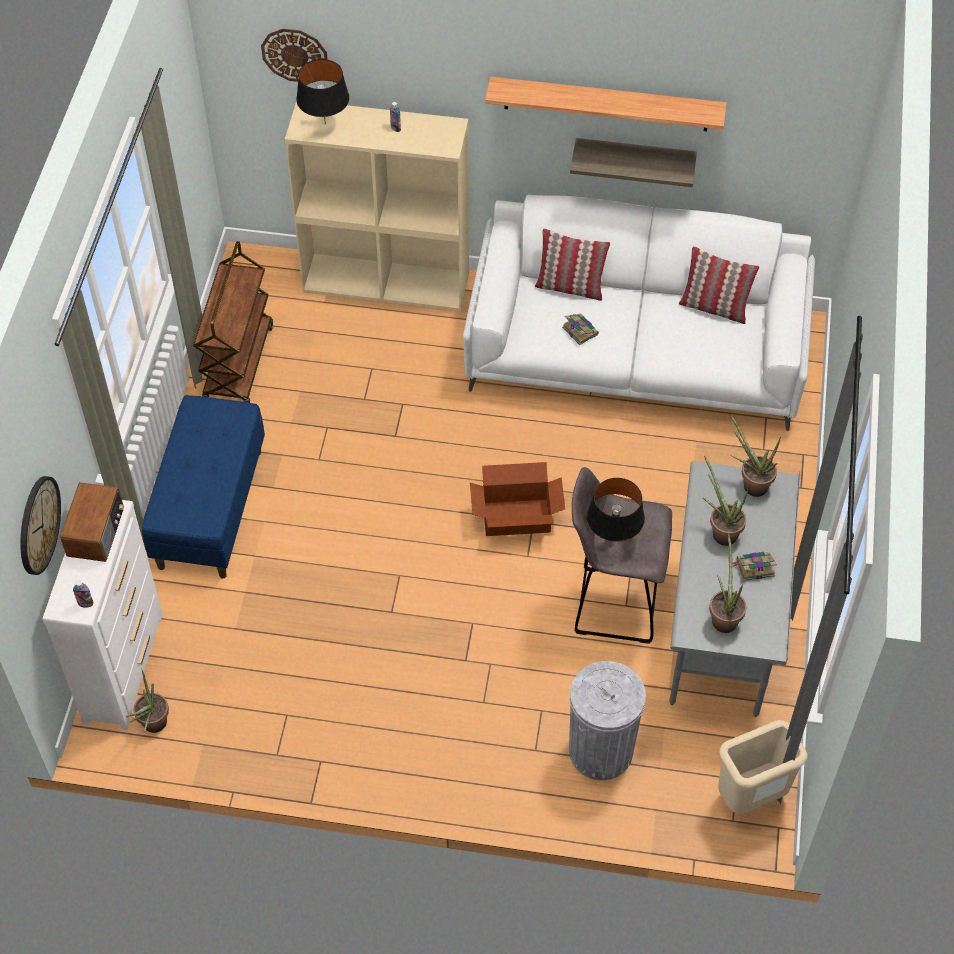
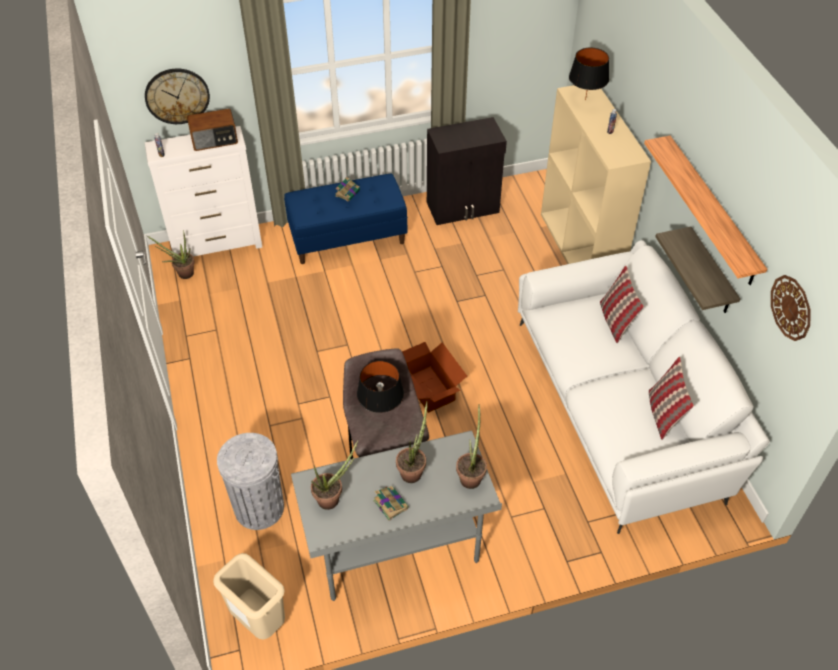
camera: 65 degrees right, 5 degrees down
(238, 363) = (463, 208): brown cart -> black cabinet
(294, 54) = (605, 45): wall clock -> wall clock (791, 307)
(579, 330) = (577, 339): book -> book (347, 192)

